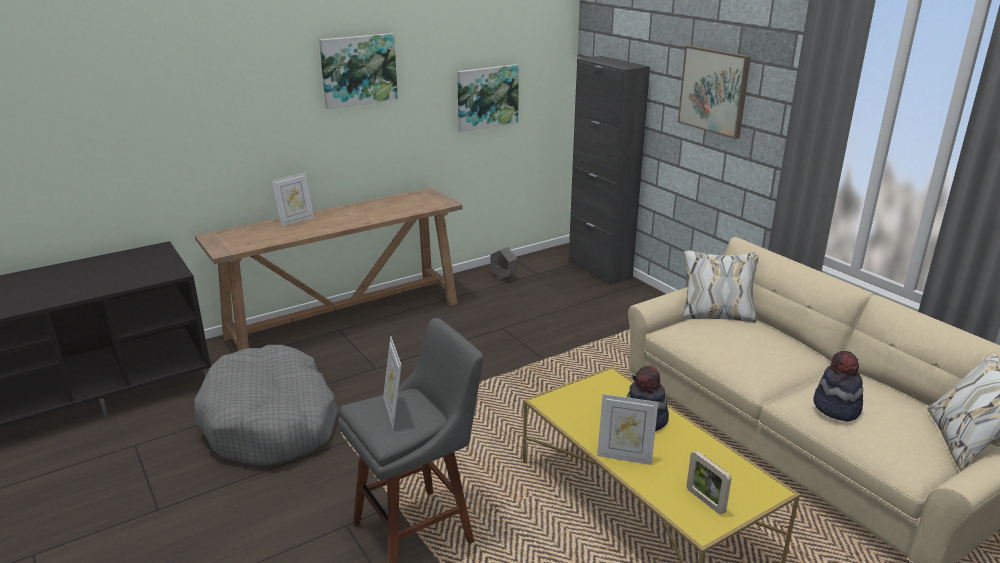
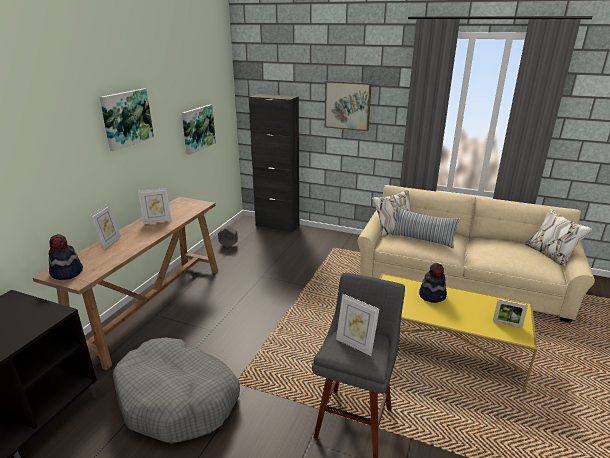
camera: 35 degrees left, 0 degrees up
(624, 456) = (449, 318): picture frame -> picture frame (157, 221)
(736, 341) = (422, 239): none -> pillow
(836, 408) = (499, 256): hat -> hat (66, 272)

